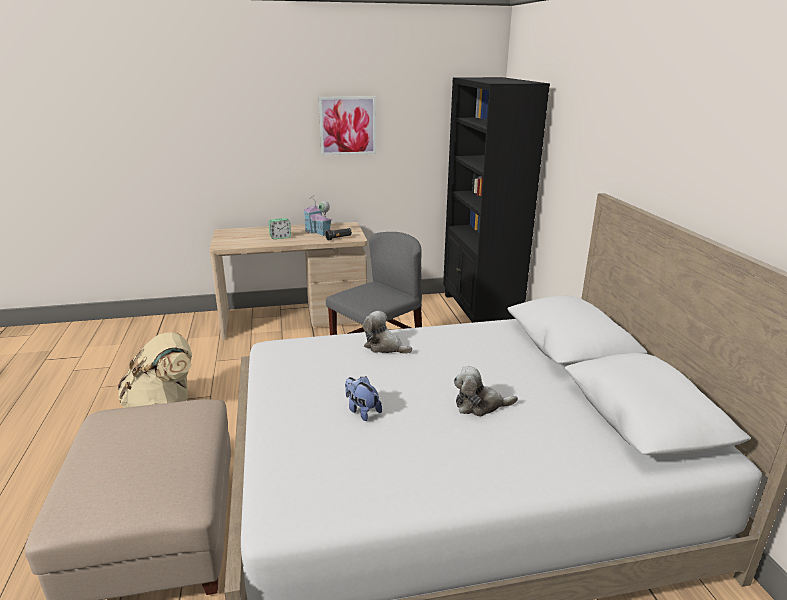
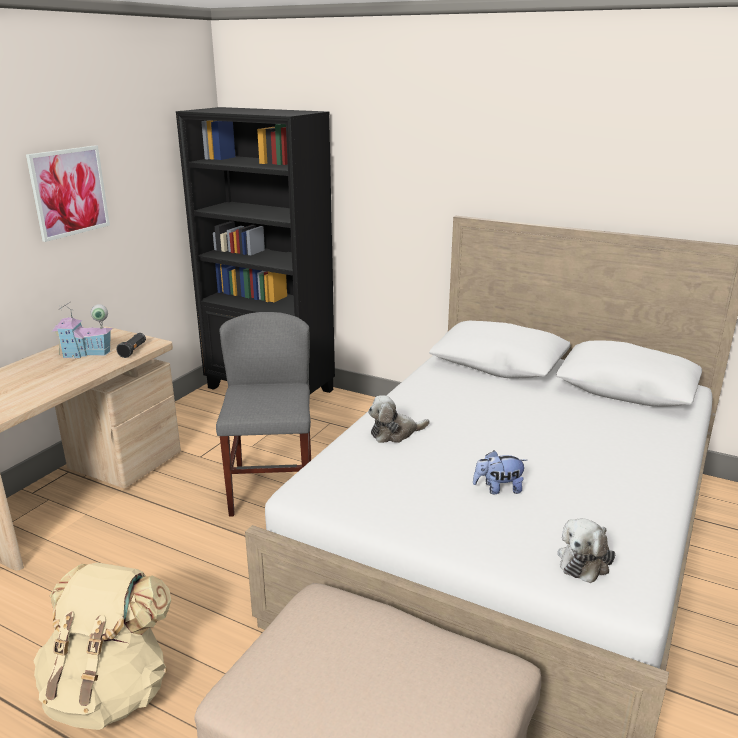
camera: 50 degrees left, 0 degrees up
(280, 237) = (51, 377): alarm clock -> none
(480, 405) = (549, 434): plush toy -> plush toy (585, 560)

